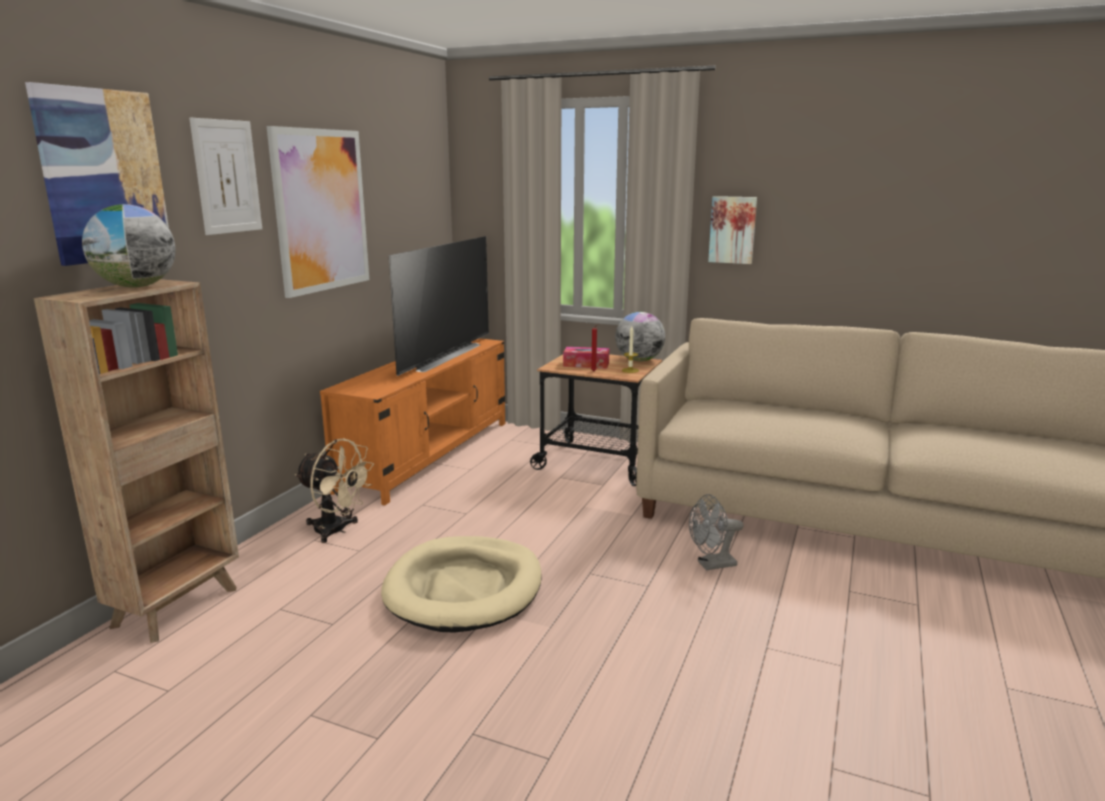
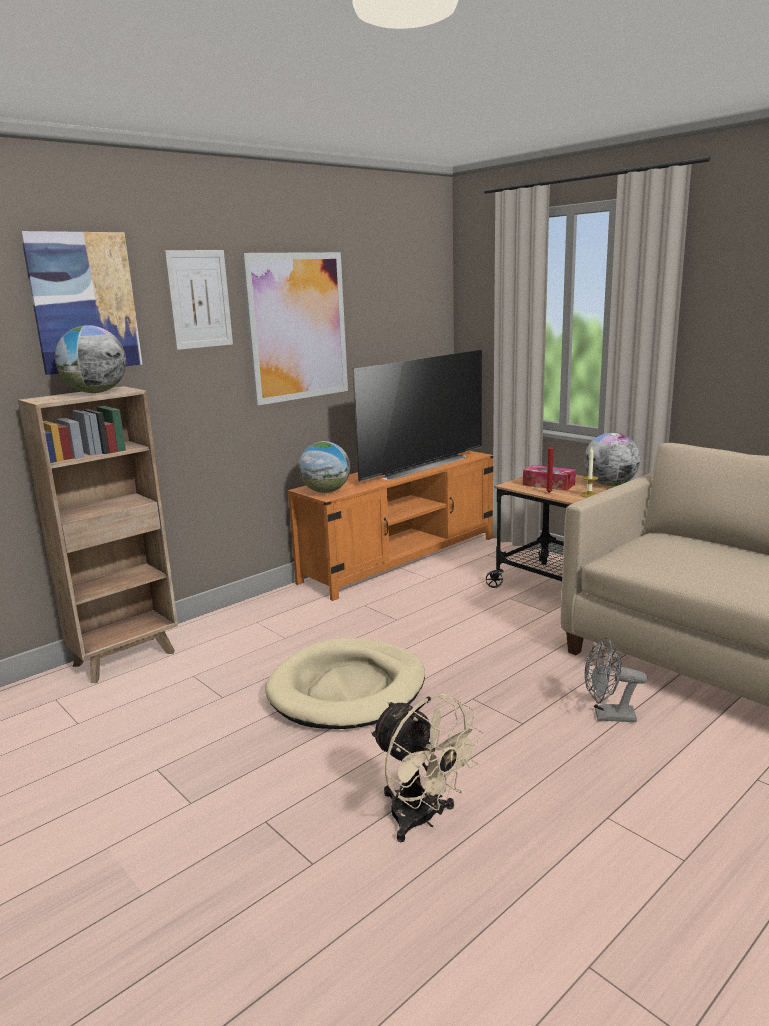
camera: 25 degrees right, 0 degrees up
(337, 531) = (279, 617): beige fan -> beige fan (422, 820)
(366, 389) = (326, 491): none -> globe
(732, 230) = (728, 343): picture -> none

